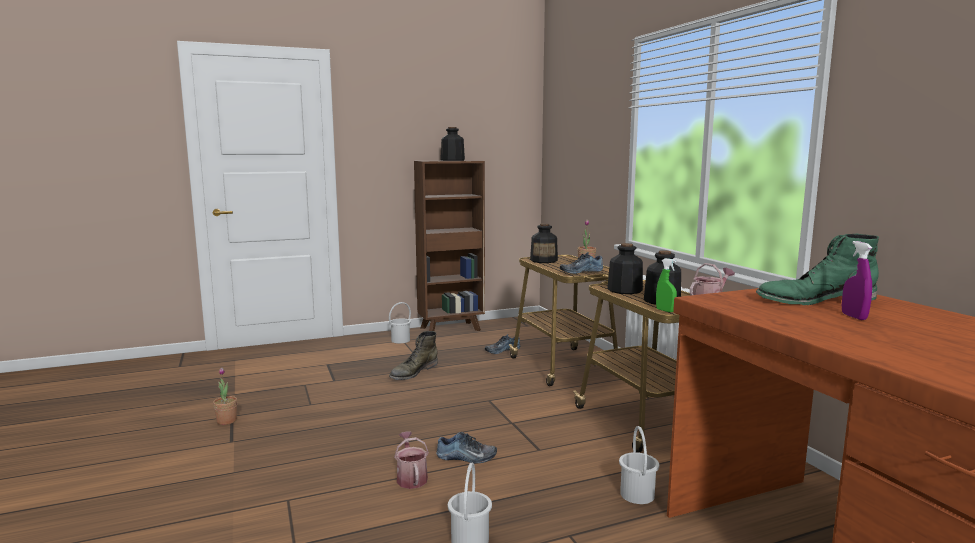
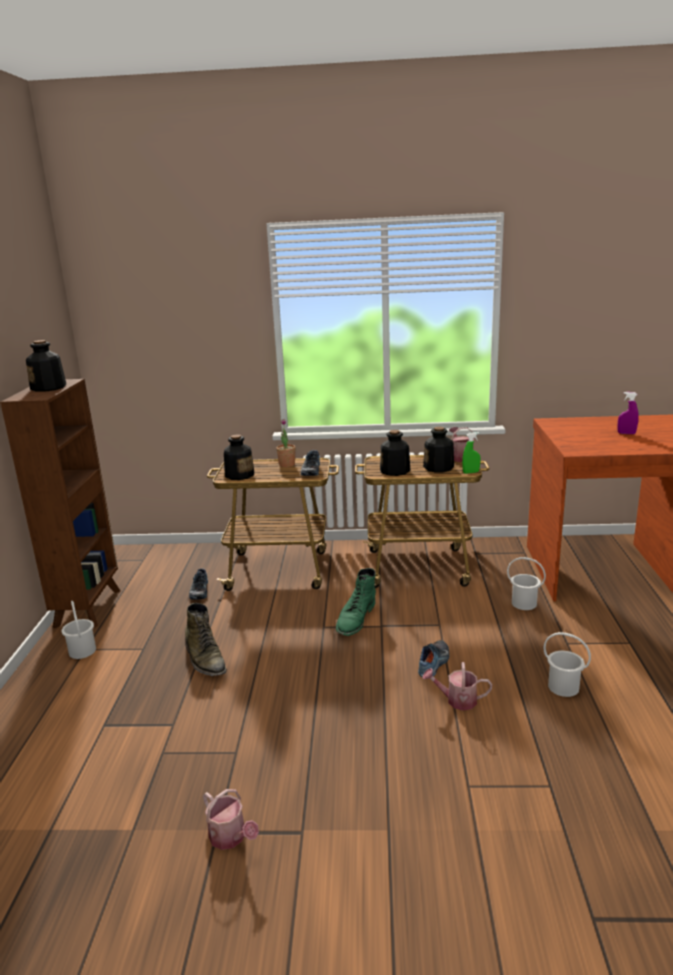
camera: 65 degrees left, 10 degrees up
(226, 421) = (231, 838): potted plant -> watering can
(814, 300) = (586, 431): green boot -> green boot (356, 618)

